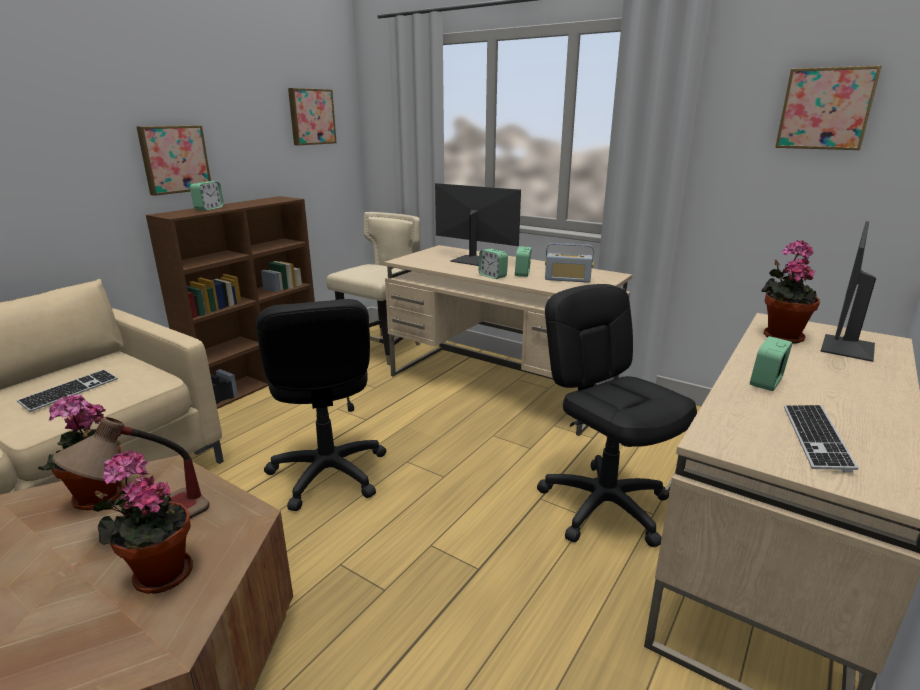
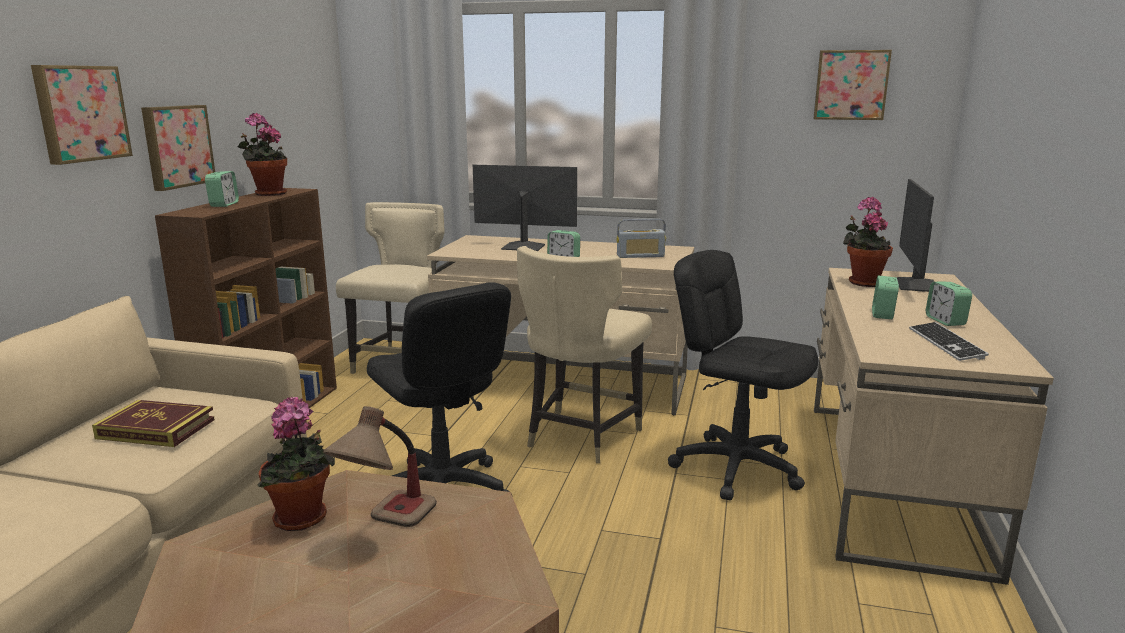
camera: 20 degrees left, 5 degrees down
(70, 391) = (156, 429): keyboard -> book
(158, 574) = (447, 558): potted plant -> potted plant (267, 194)
(311, 117) = (301, 92): picture -> picture (80, 113)
(479, 441) = (581, 436): none -> beige chair
(522, 274) = (591, 254): alarm clock -> alarm clock (945, 321)

